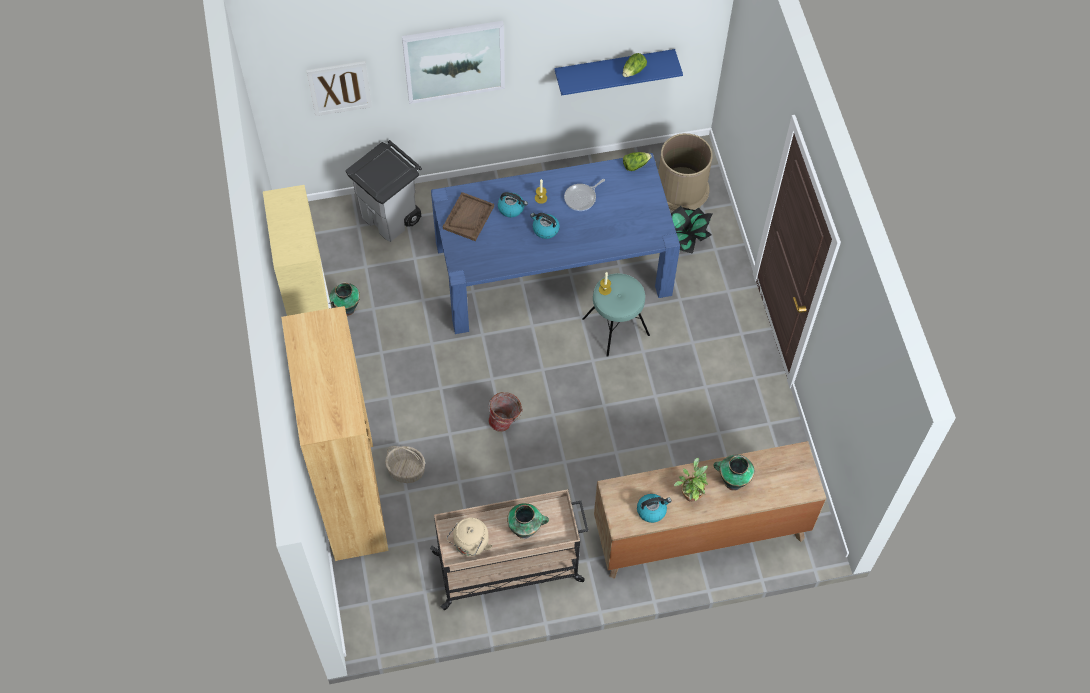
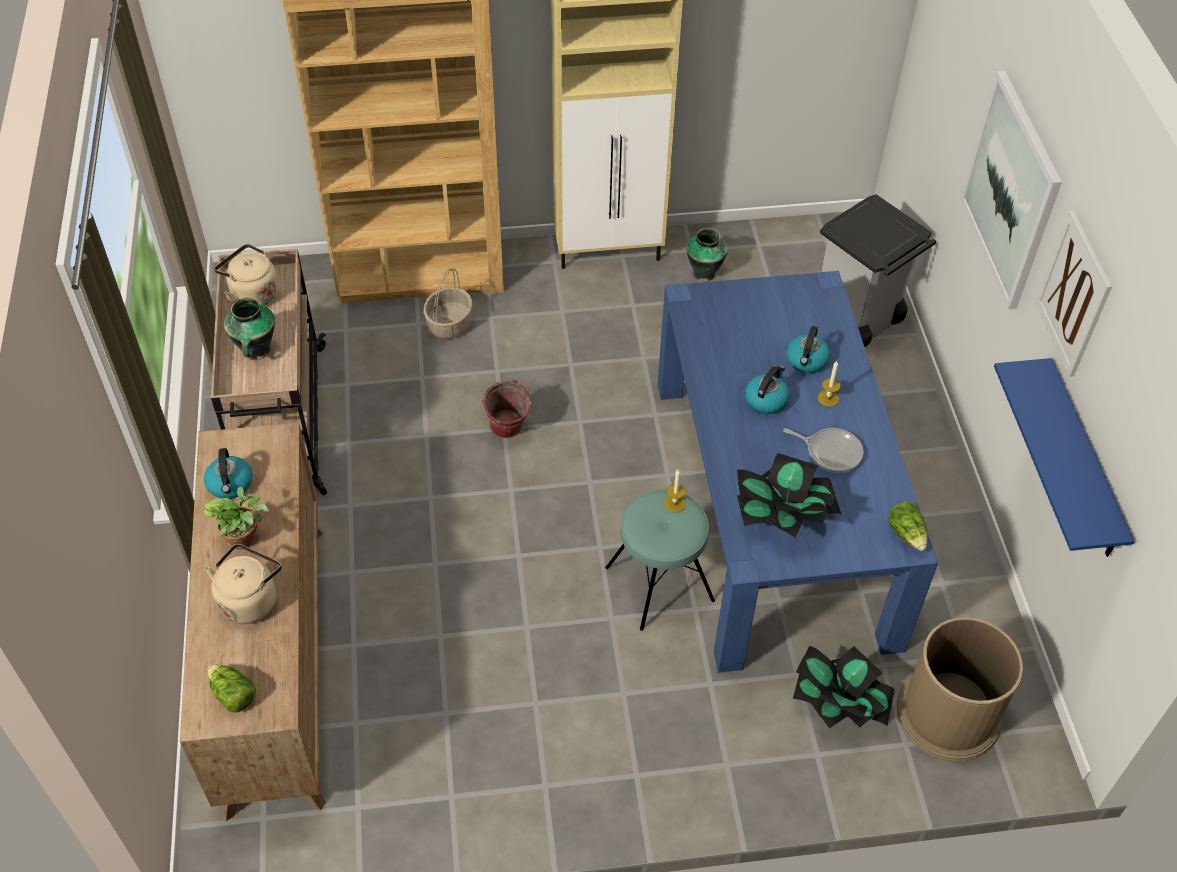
camera: 95 degrees right, 10 degrees down
(339, 88) = (949, 87): picture -> picture (1073, 294)
(468, 217) = (787, 310): brown tray -> none
(582, 198) = (831, 452): frying pan -> frying pan turned 150 degrees clockwise
(632, 221) = (784, 518): none -> potted plant
(633, 71) = (1064, 469): lettuce -> lettuce (232, 695)
(732, 481) = (250, 599): vase -> beige kettle

